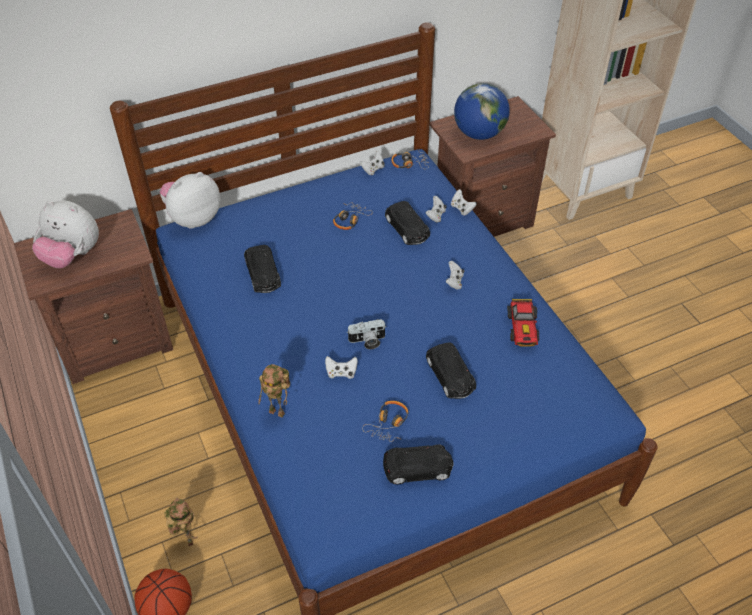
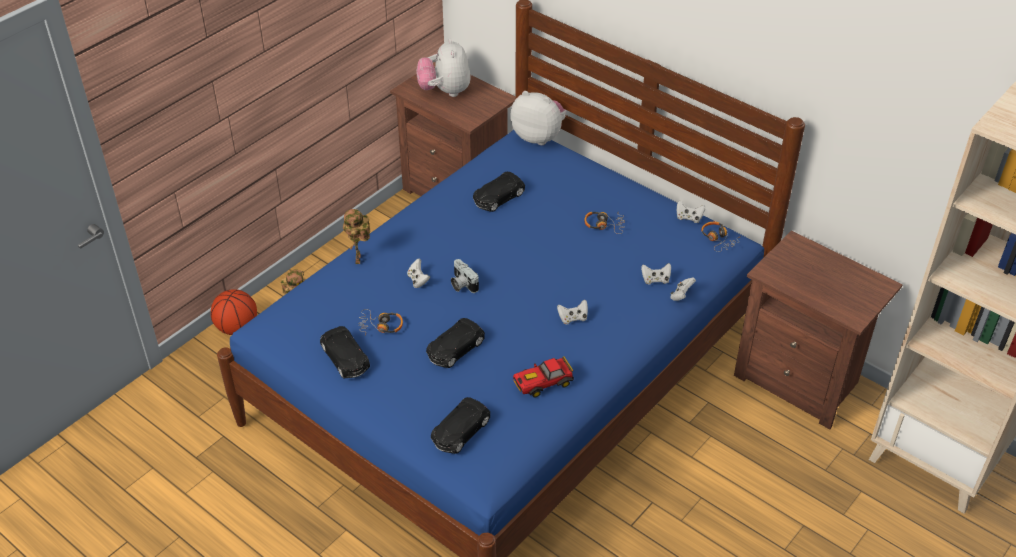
camera: 65 degrees right, 5 degrees down
(407, 229) = (621, 265): black toy car -> black toy car (460, 431)
(479, 134) = (804, 272): globe -> none

